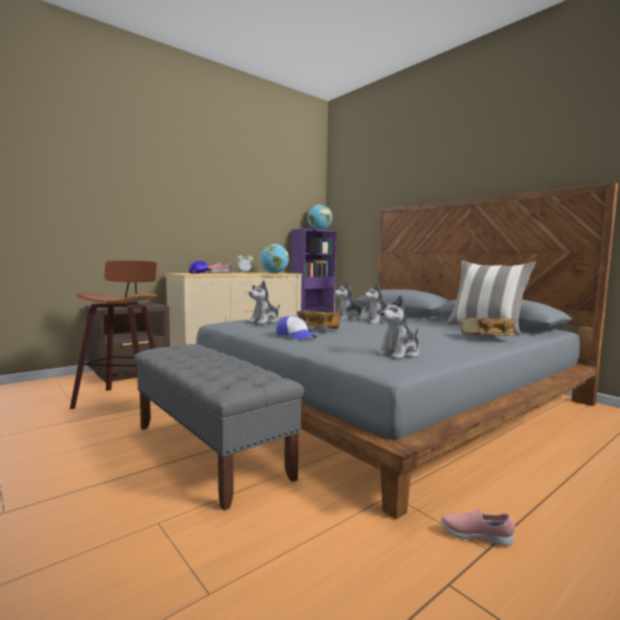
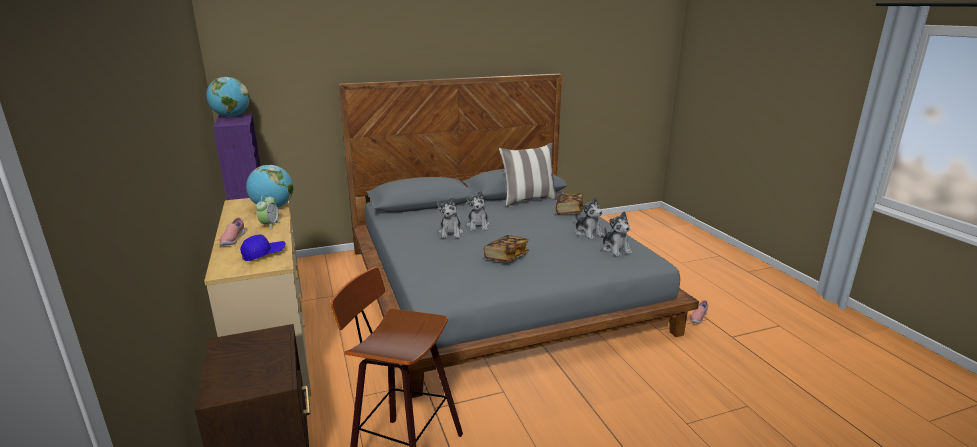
camera: 70 degrees left, 15 degrees up
(210, 451) = (583, 393): grey bench -> none
(265, 321) = (454, 274): plush toy -> plush toy (588, 233)
(296, 336) = (538, 272): cap -> none

